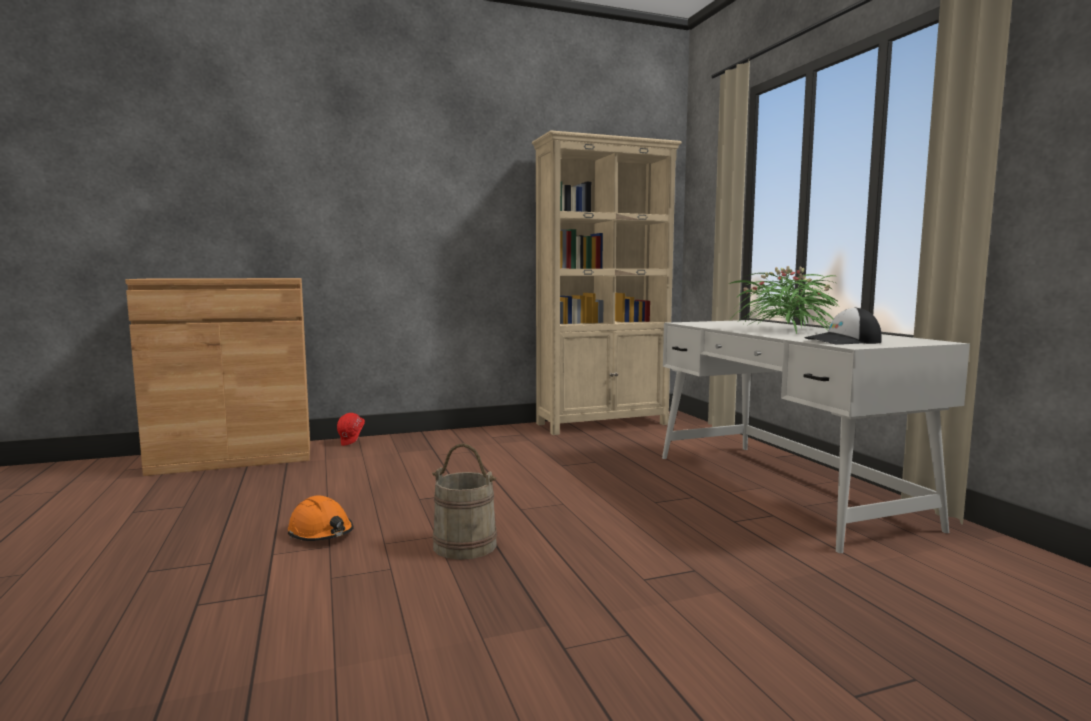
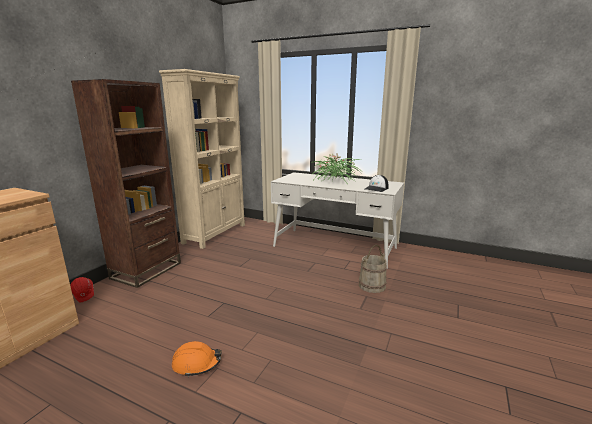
camera: 45 degrees left, 10 degrees up
(447, 438) = (146, 270): none -> brown bookcase
(465, 545) = (278, 329): beige bucket -> beige bucket (372, 285)

